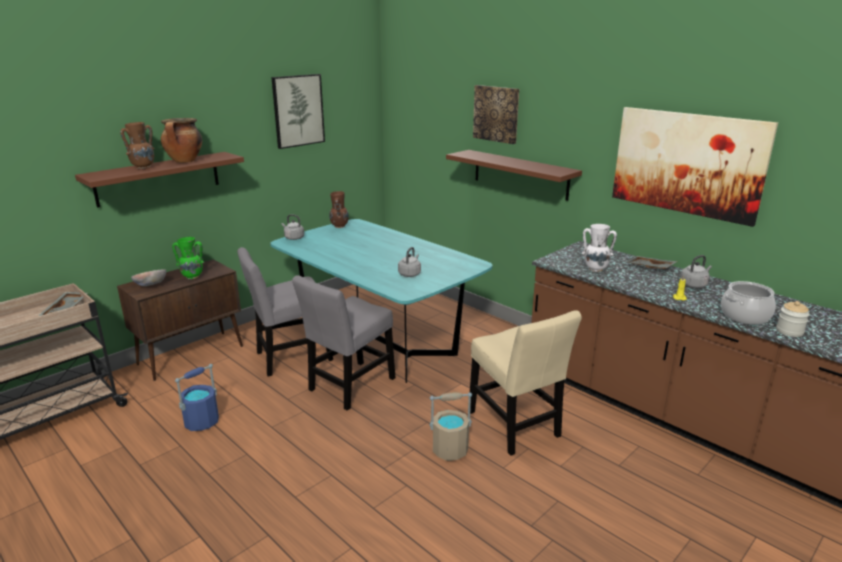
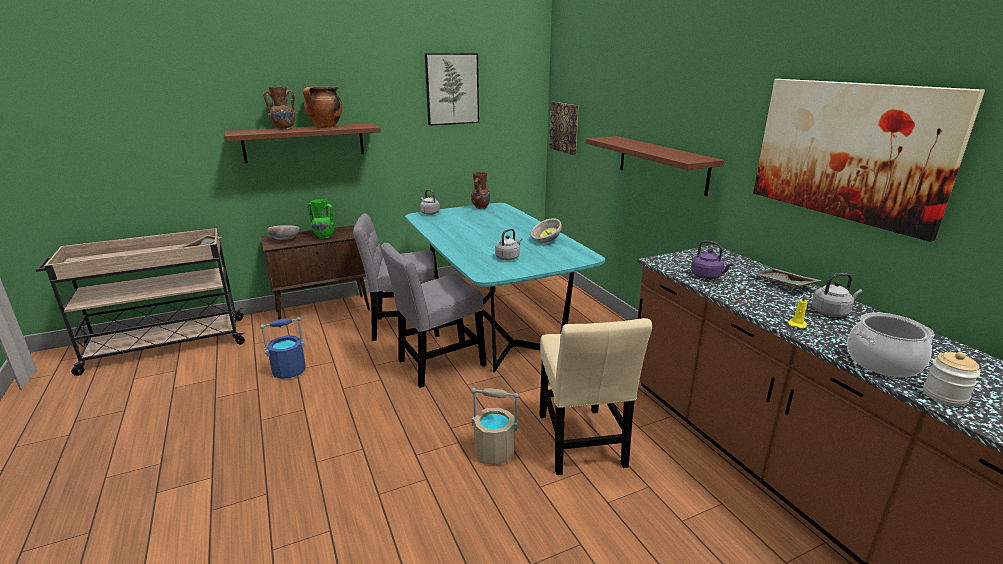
camera: 20 degrees right, 0 degrees up
(429, 254) = (546, 241): none -> bowl
(496, 114) = (644, 94): picture -> picture (565, 127)
(595, 269) = (708, 276): white vase -> purple kettle

